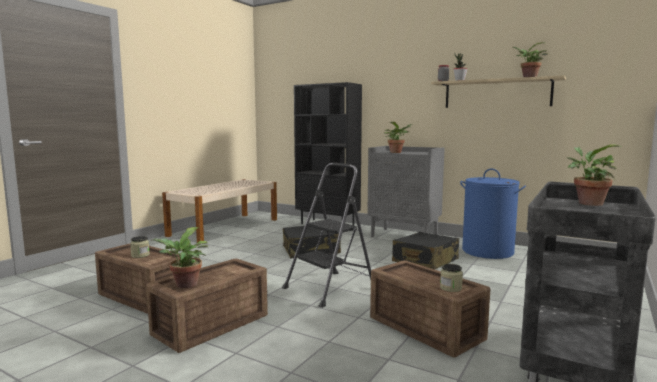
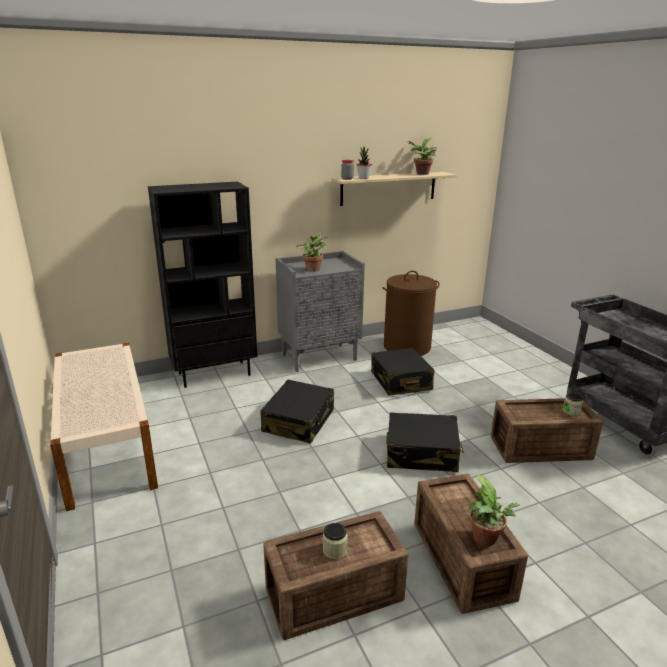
camera: 55 degrees left, 15 degrees up
(332, 287) = (422, 453): black step ladder -> black suitcase
(488, 251) = (407, 347): blue laundry basket -> brown laundry basket
(587, 203) = (611, 316): potted plant -> none

